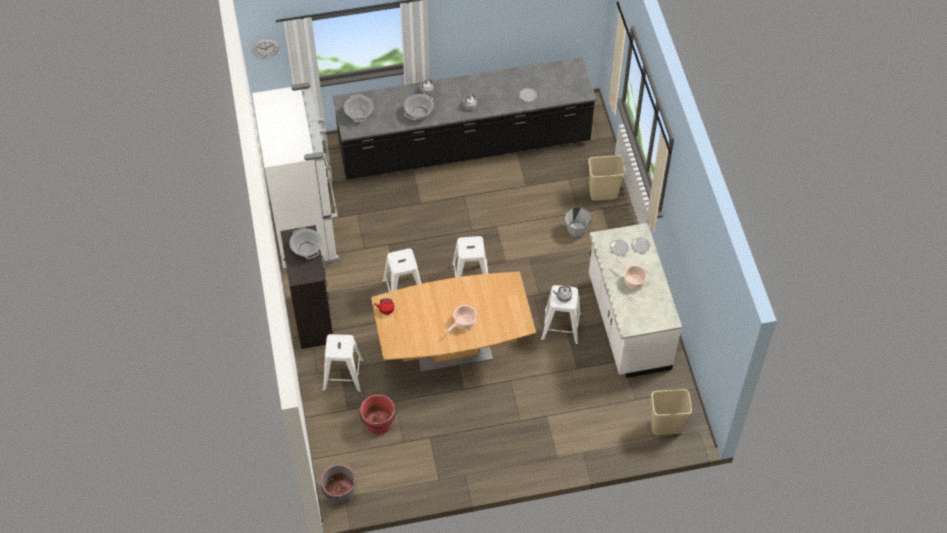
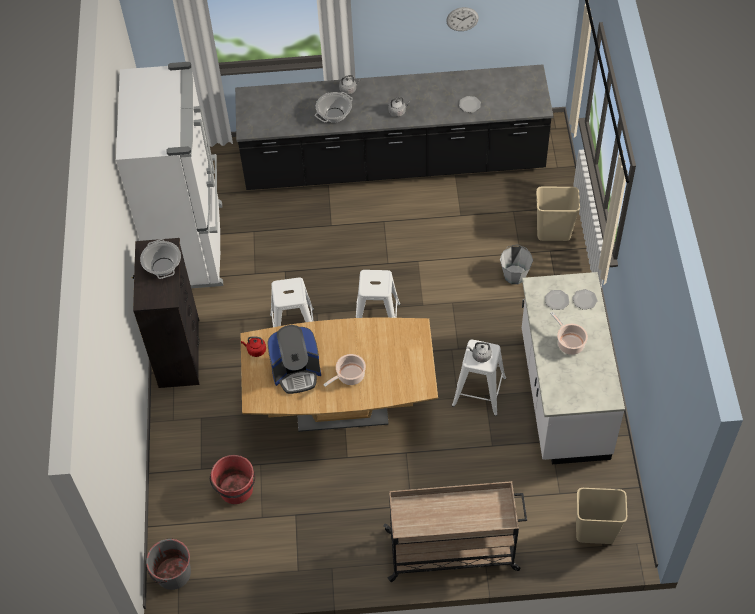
camera: 10 degrees right, 0 degrees up
(265, 48) = (152, 20): wall clock -> wall clock (462, 19)
(342, 374) = (203, 424): white stool -> none
(359, 114) = (262, 111): cooking pot -> none
(421, 323) = (296, 372): none -> coffee machine
(558, 451) = (453, 550): none -> beige cart

